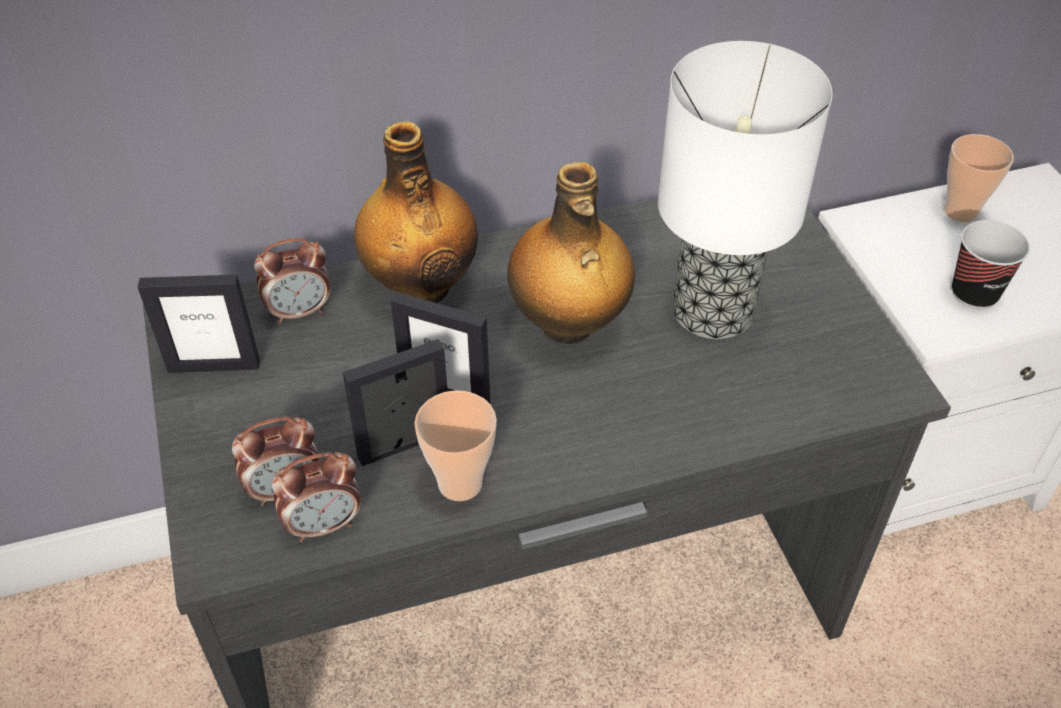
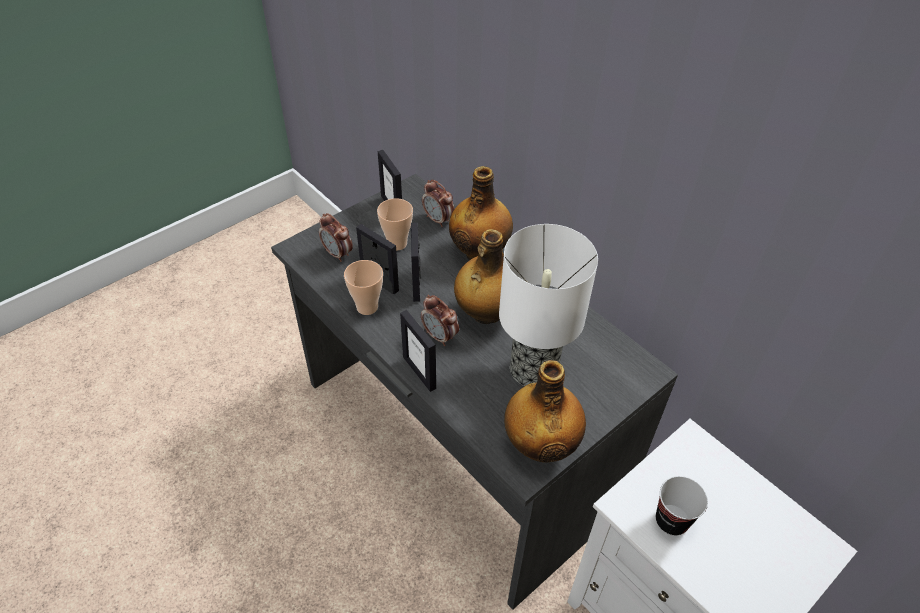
camera: 65 degrees right, 0 degrees up
(324, 525) = (325, 272): alarm clock -> alarm clock (440, 336)
(655, 454) = (419, 372): none -> picture frame
(858, 354) = (541, 445): none -> bottle
(960, 211) = (751, 499): cup -> cup (397, 243)

